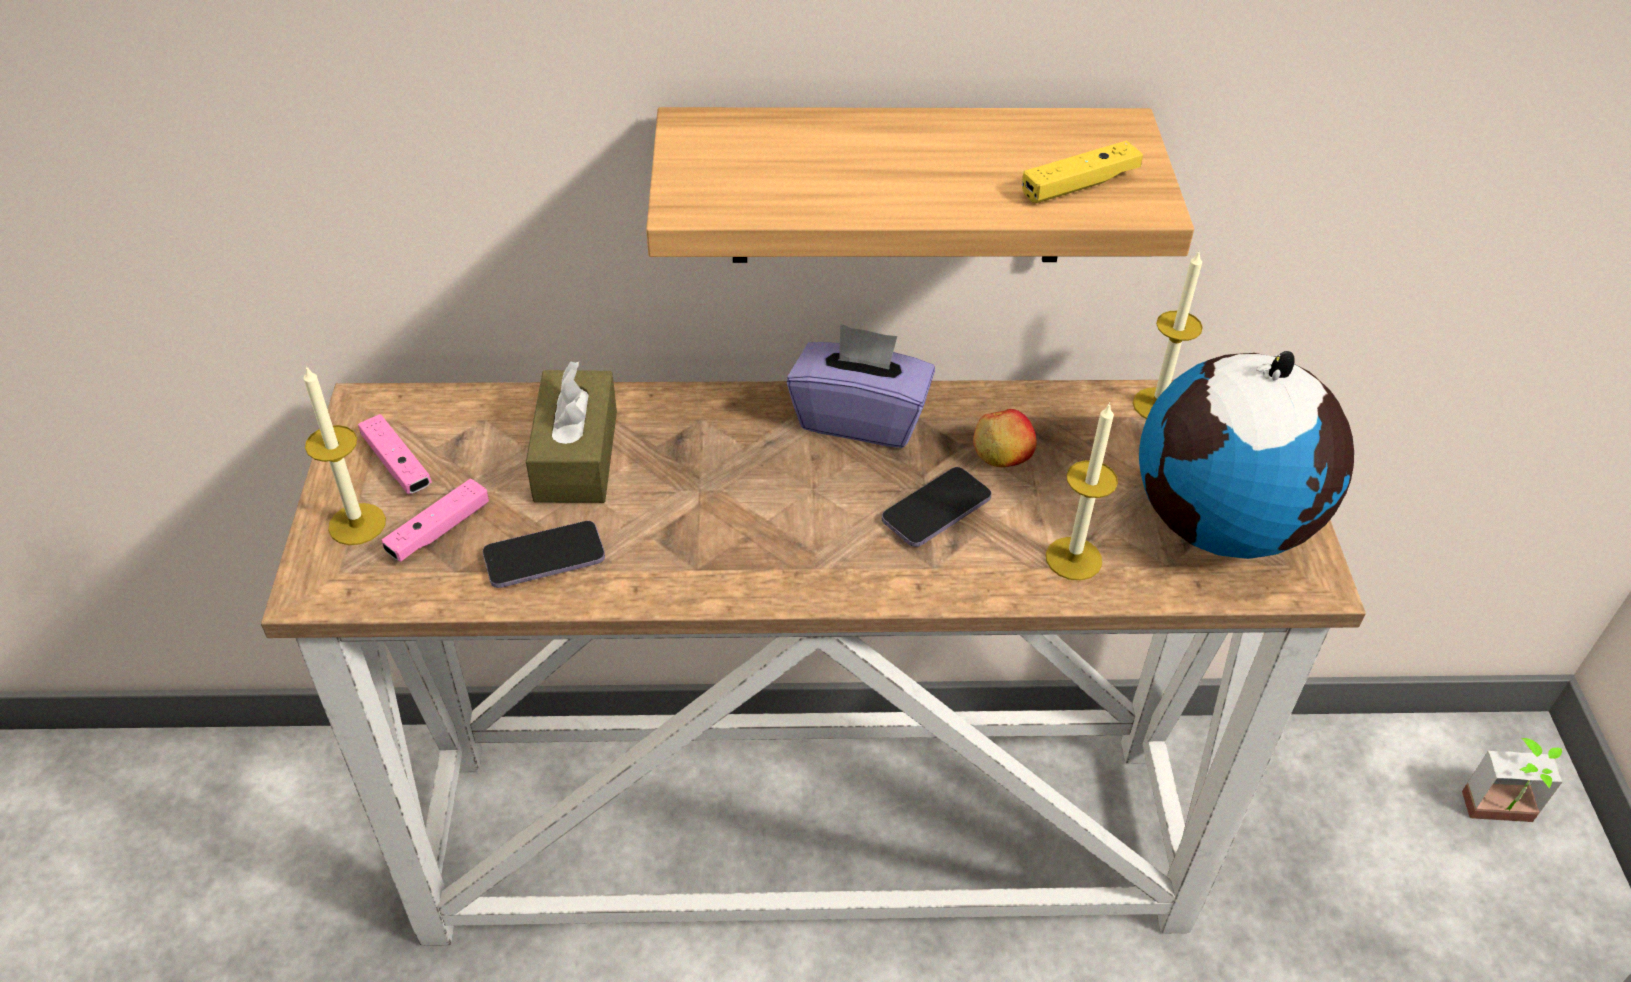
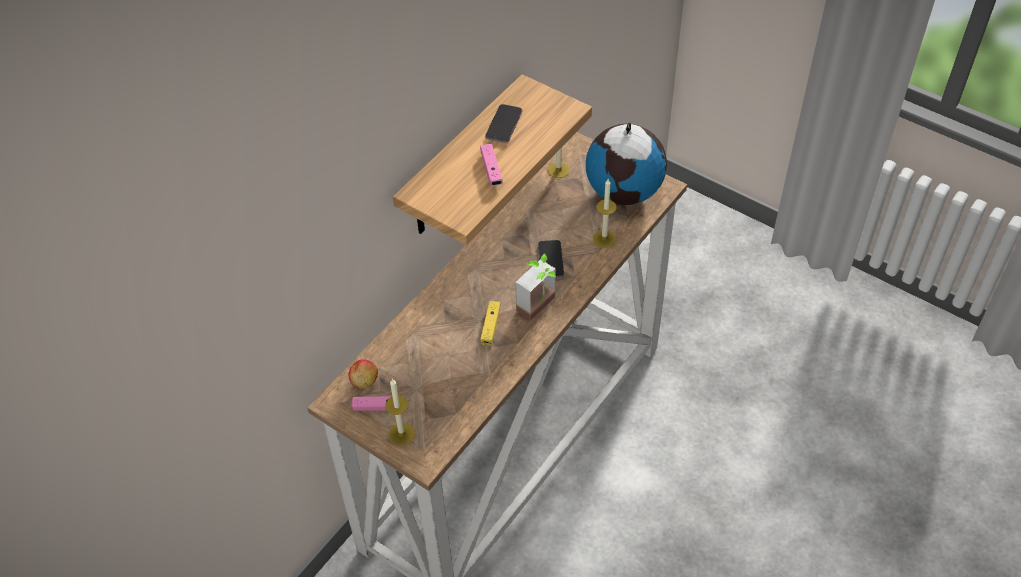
camera: 50 degrees left, 5 degrees up
(439, 530) = (429, 409): pink game controller -> pink game controller (491, 169)
(544, 557) = (472, 383): phone -> phone (504, 125)
(576, 456) = (427, 348): brown tissue box -> none
(860, 418) = (487, 254): purple tissue box -> none
(1001, 457) = (543, 227): apple -> apple (364, 381)
(1079, 184) = (546, 117): yellow game controller -> yellow game controller (490, 326)
(1500, 818) = (690, 225): potted plant -> potted plant (542, 308)

